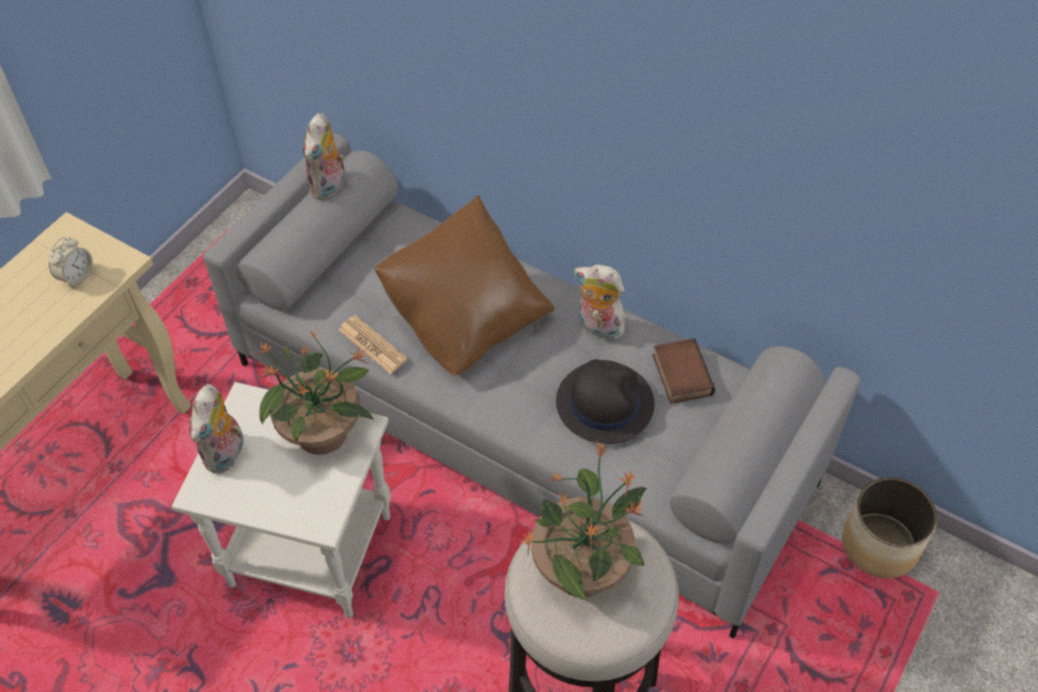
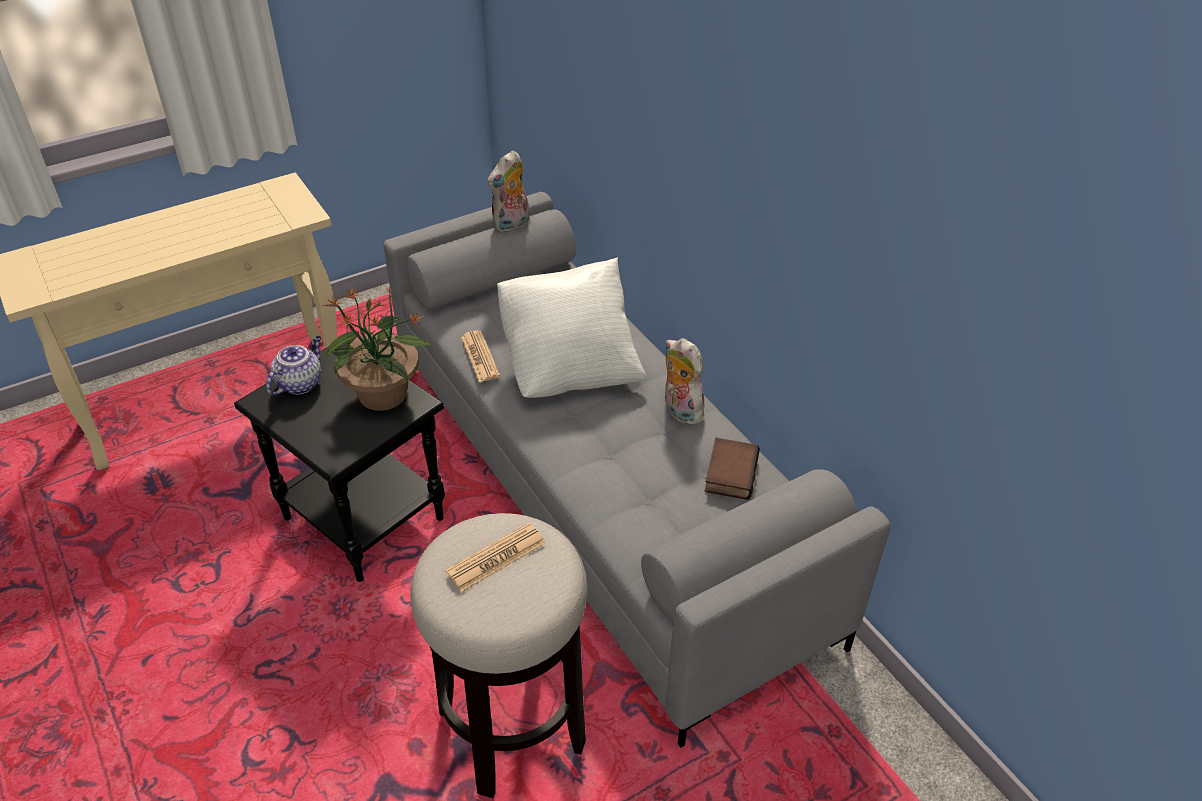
camera: 25 degrees right, 10 degrees down
(77, 277) = (268, 214): alarm clock -> none
(226, 455) = (300, 383): plush toy -> teapot
(308, 553) = (361, 520): white side table -> black side table
(466, 319) = (570, 365): brown pillow -> white pillow
(583, 568) = (496, 558): potted plant -> newspaper
(604, 402) = (644, 468): black hat -> none
(880, 545) = (881, 730): planter -> none

